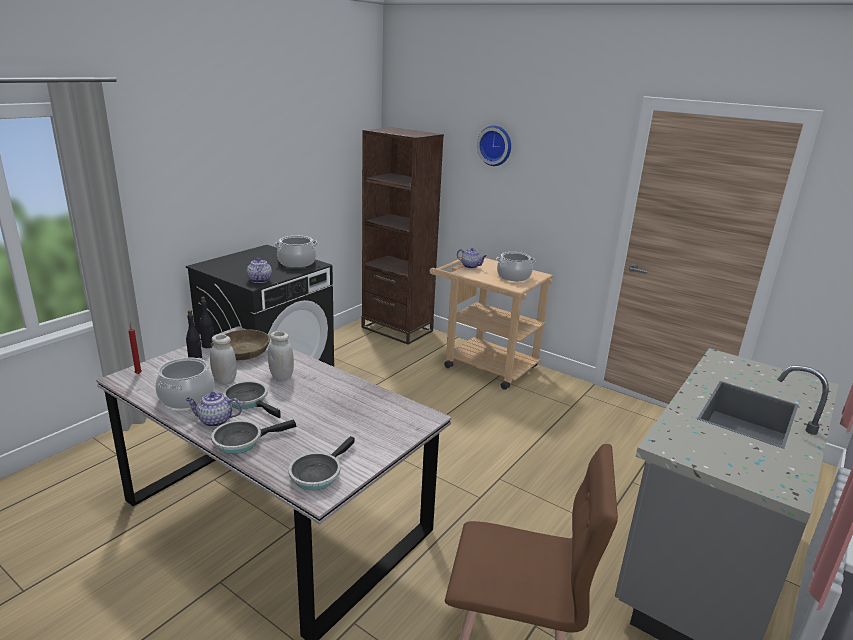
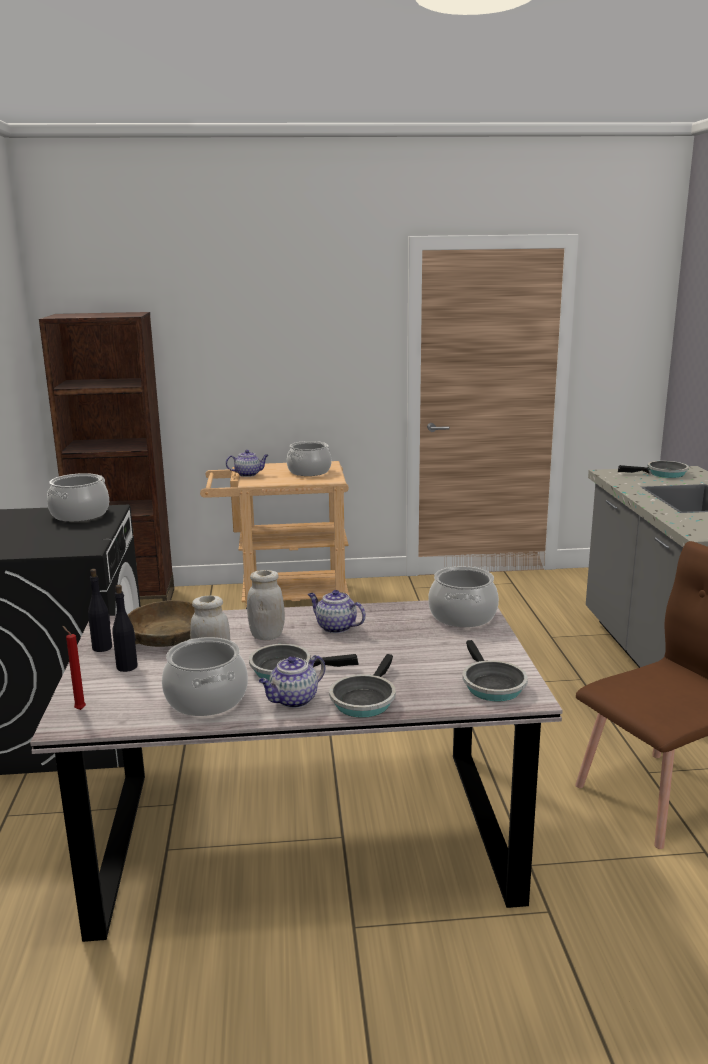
camera: 40 degrees left, 5 degrees down
(259, 280) = (81, 543): teapot -> teapot (335, 627)
(403, 420) = (463, 616): none -> cooking pot
(495, 145) = (230, 316): wall clock -> none
(775, 378) = (663, 474): none -> frying pan

